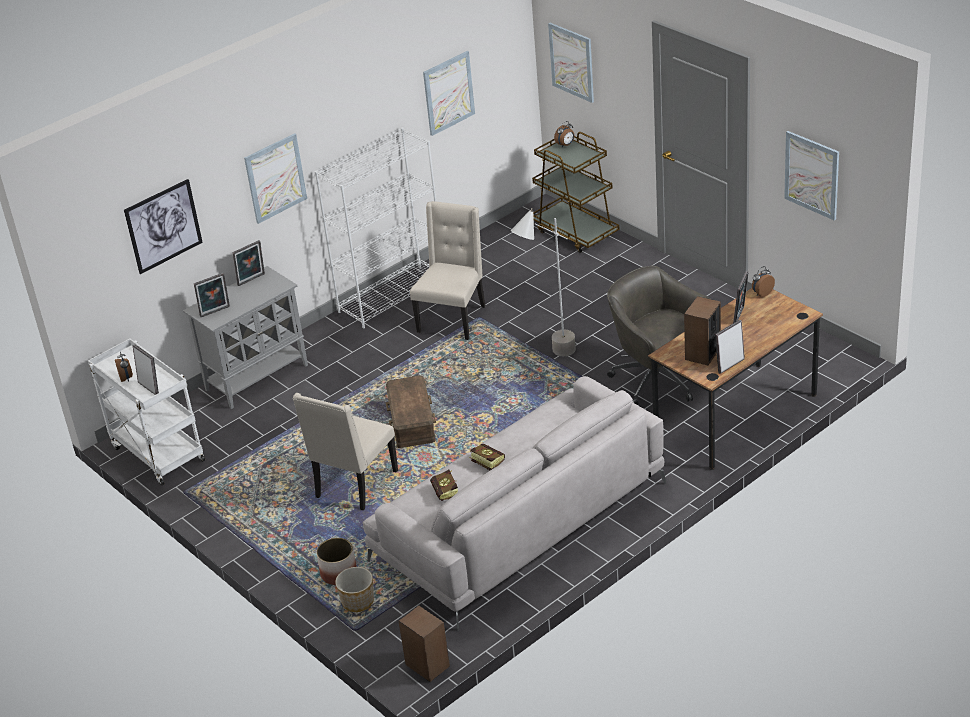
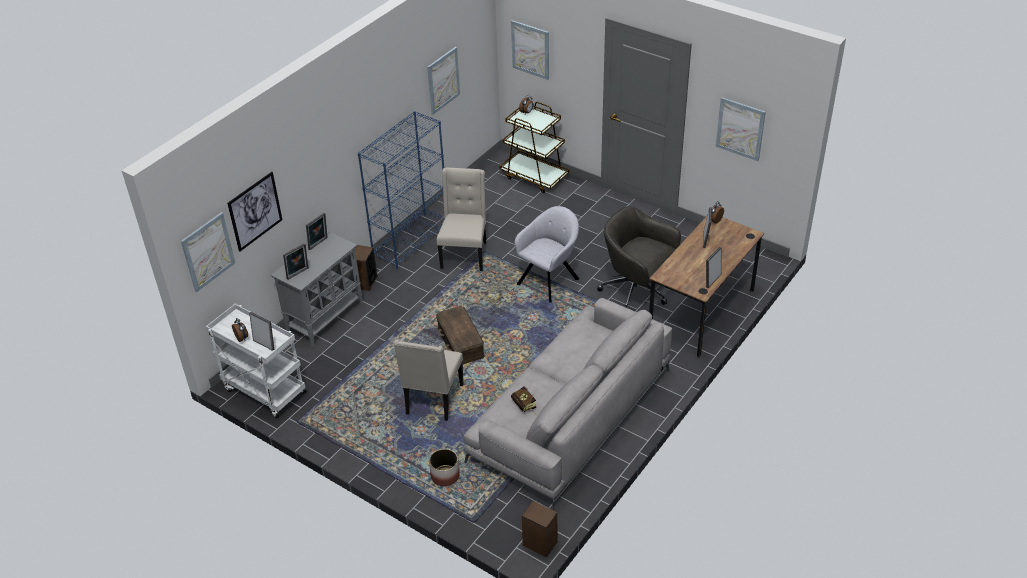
camera: 15 degrees left, 5 degrees up
(275, 178) = (331, 161): picture -> picture (208, 251)
(357, 601) = (467, 498): planter -> none
(392, 296) = (411, 240): white bookcase -> blue bookcase
(485, 462) = (545, 375): book -> none
(550, 358) = (549, 280): grey floor lamp -> grey armchair
(702, 353) = (689, 273): speaker -> speaker (365, 282)

